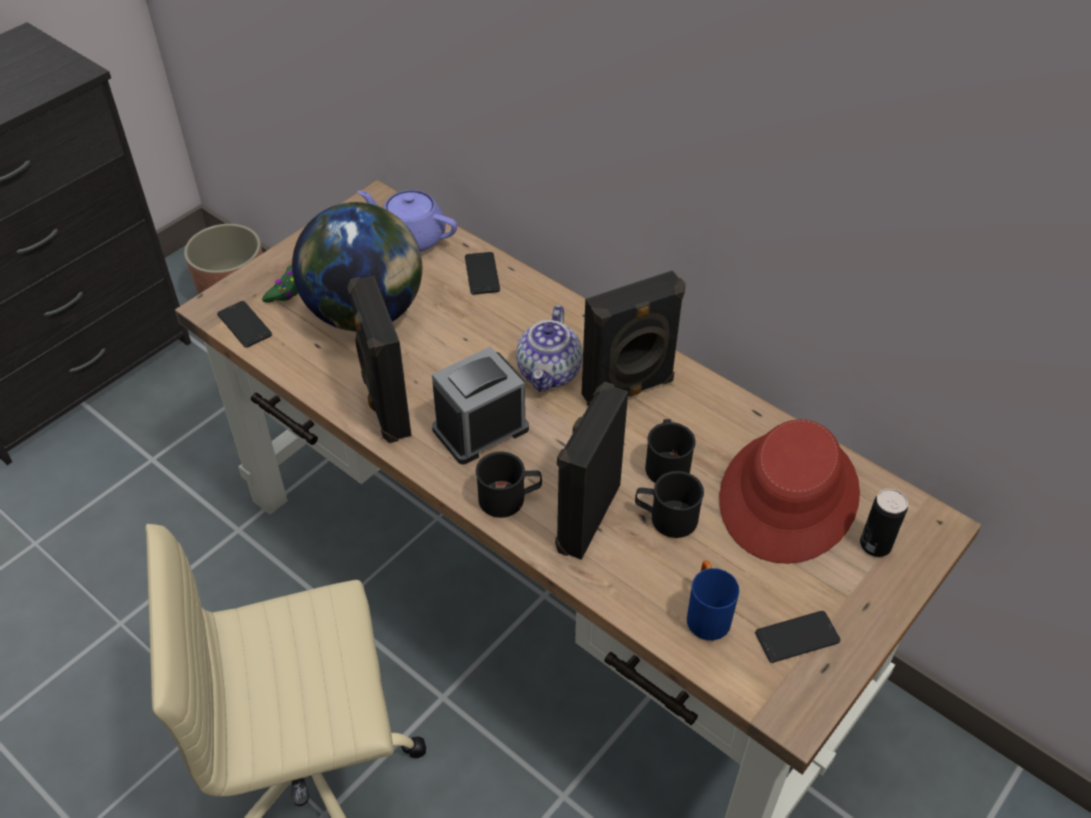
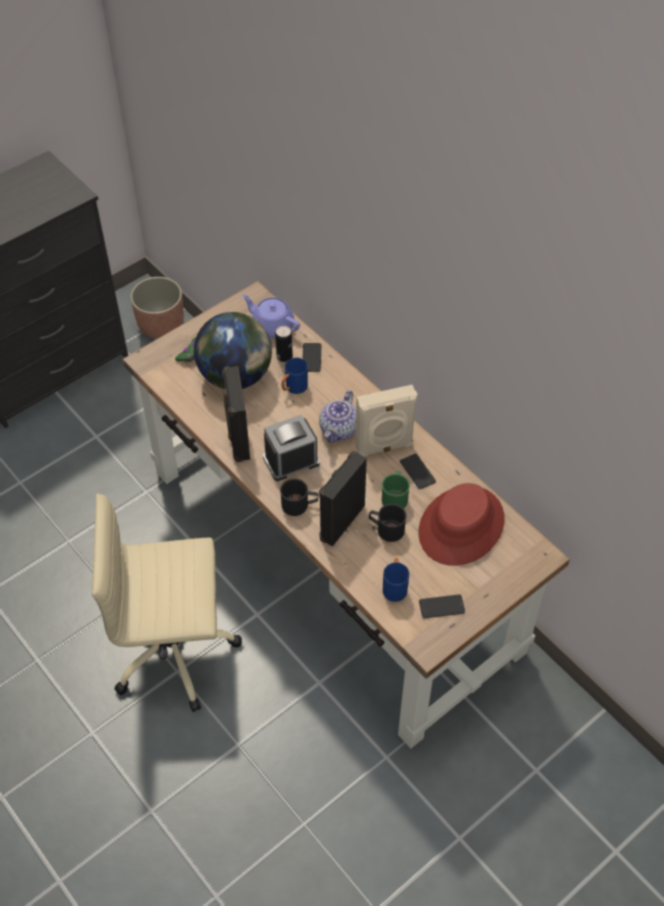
camera: 10 degrees right, 5 degrees up
(244, 325) = (162, 374): phone -> phone (417, 471)
(462, 321) = (293, 388): none -> blue mug
(629, 390) = (384, 447): black speaker -> beige speaker
(666, 463) = (395, 496): black mug -> green mug
(875, 545) = (502, 562): can -> can (284, 356)

